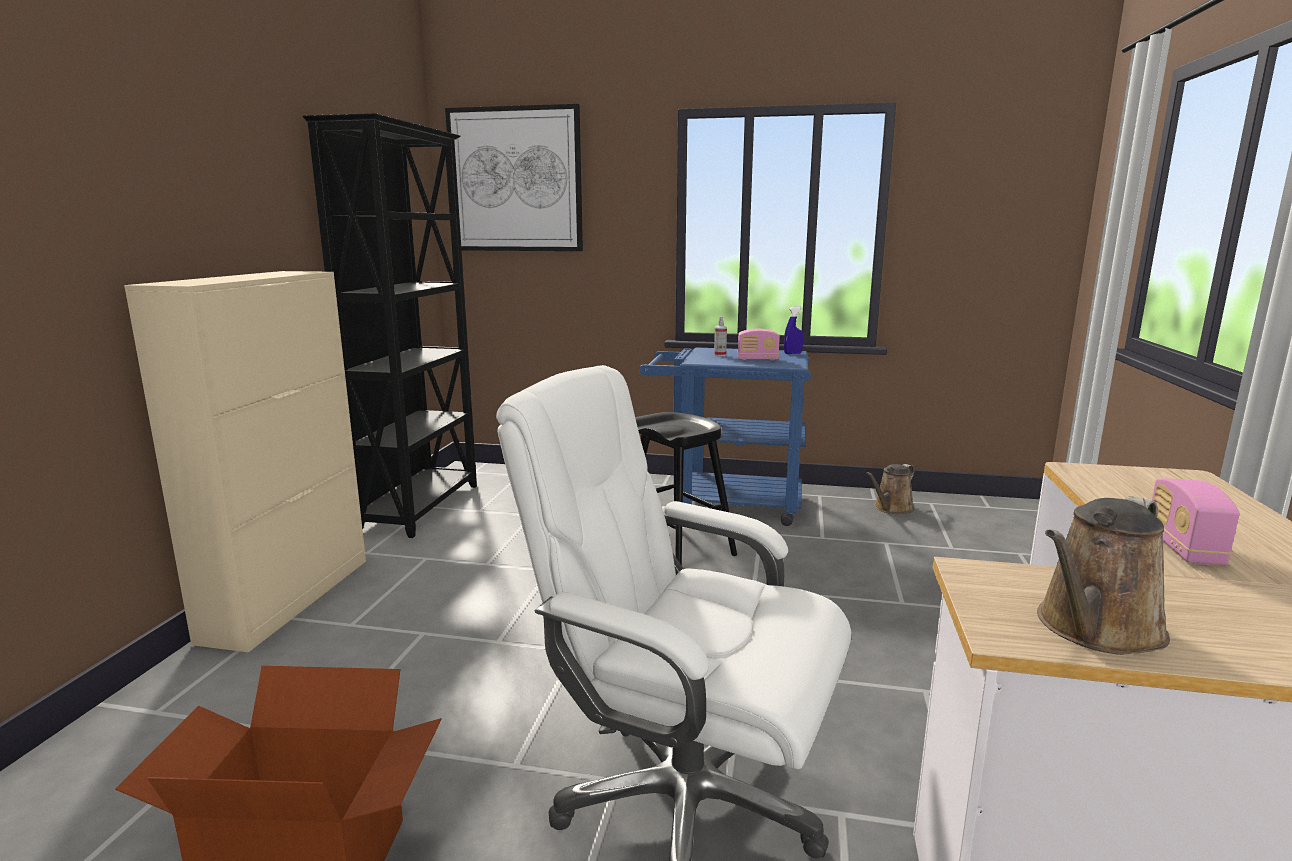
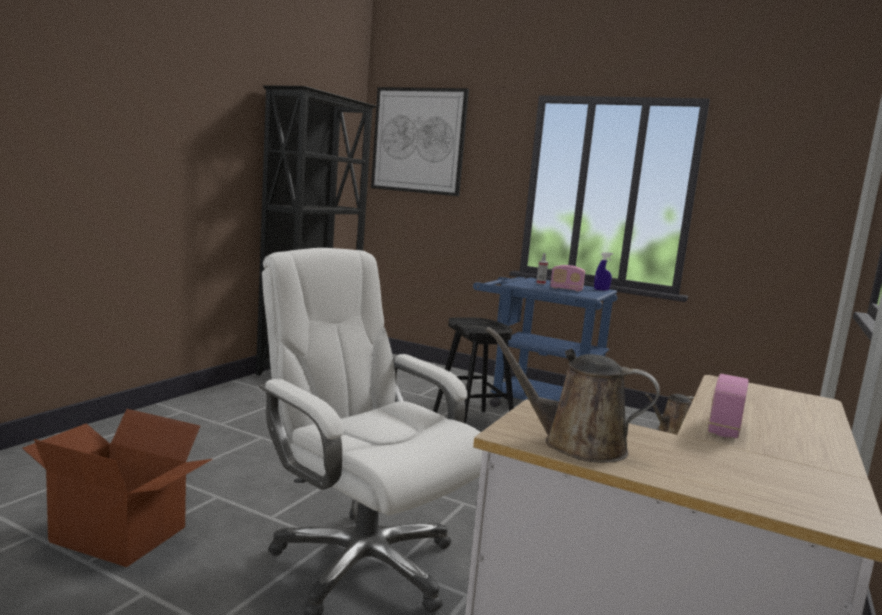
camera: 15 degrees right, 5 degrees down
(289, 598) = (193, 402): beige cabinet -> none
(1095, 630) = (575, 444): brown watering can -> brown watering can turned 45 degrees clockwise

